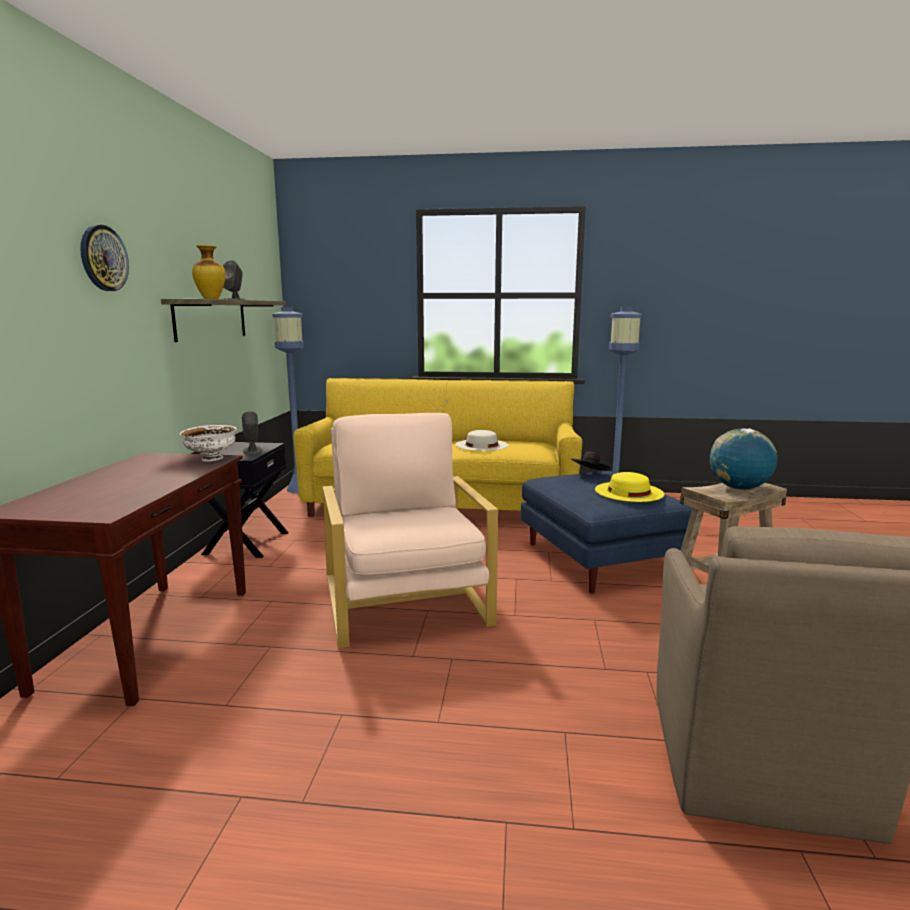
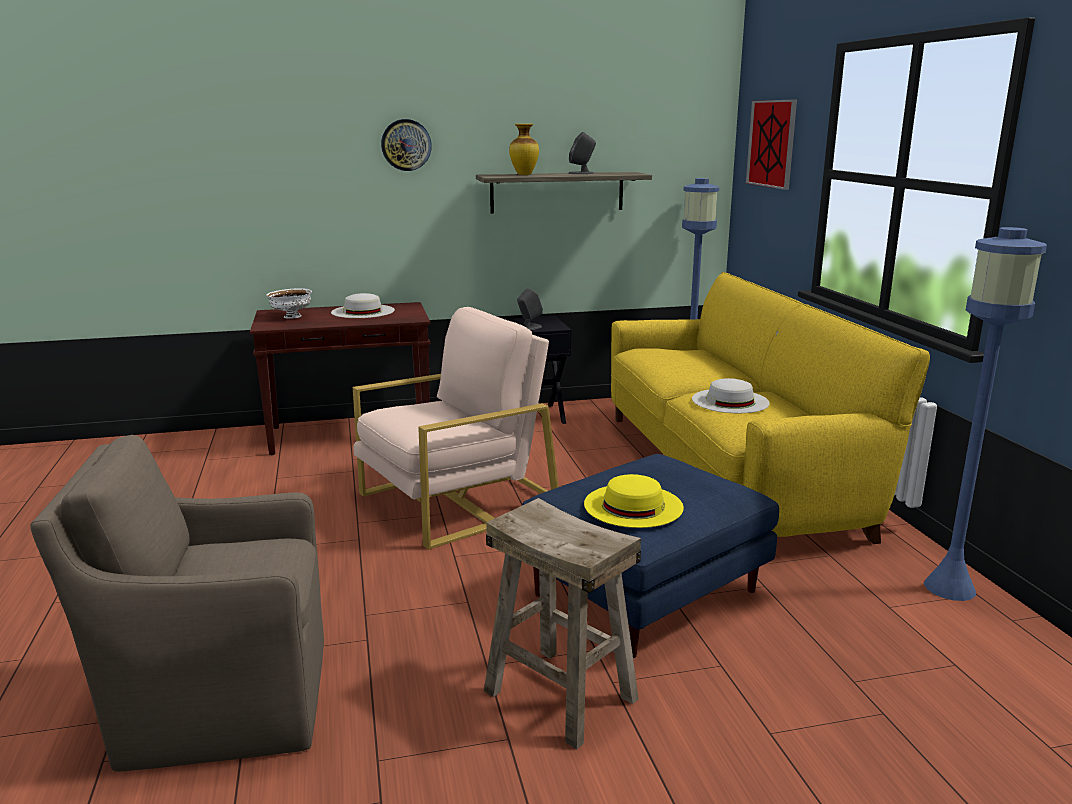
camera: 70 degrees right, 5 degrees up
(133, 471) = (363, 311): none -> white hat
(212, 459) = (409, 317): white bowl -> white bowl (291, 317)
(342, 278) = (771, 143): none -> picture
(590, 474) = (700, 478): black hat -> none
(739, 488) = (571, 536): globe -> none

